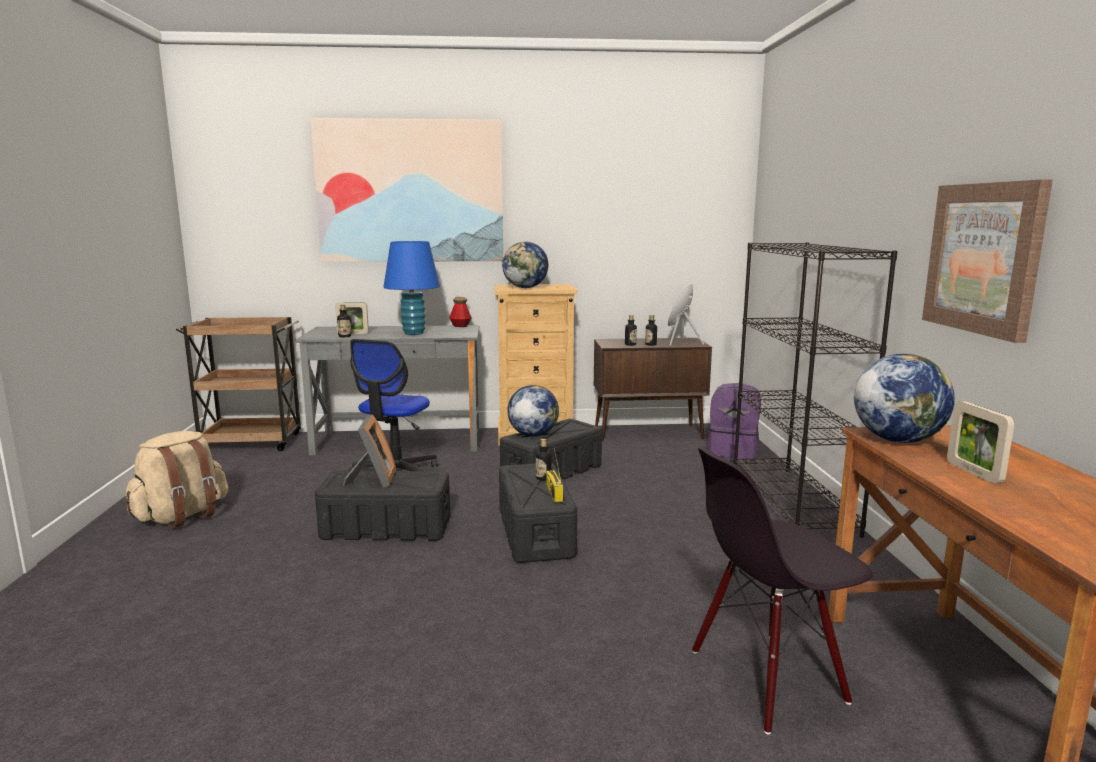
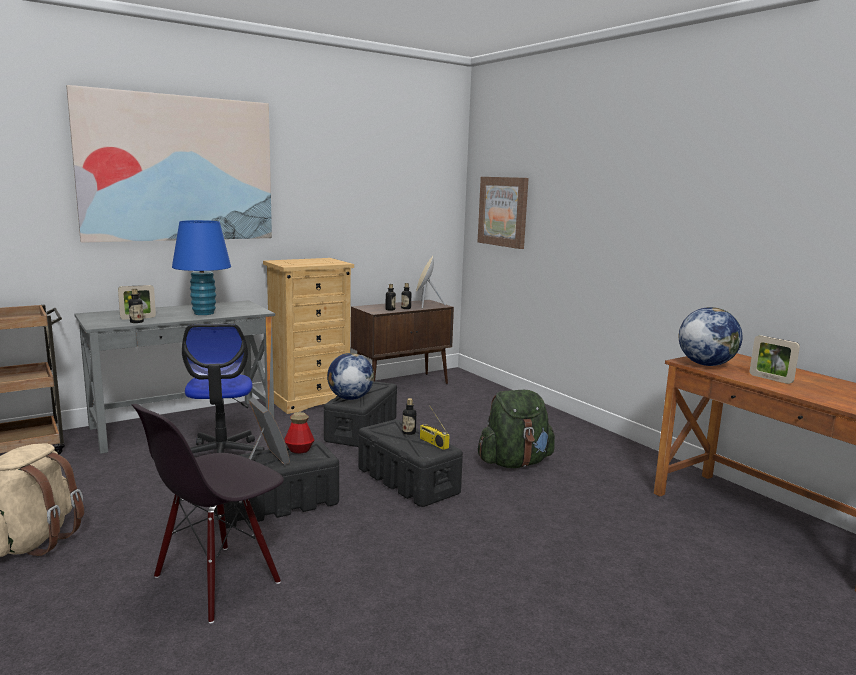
camera: 30 degrees left, 0 degrees up
(460, 326) = (234, 302): bottle -> bottle (299, 450)
(525, 288) = (304, 263): globe -> none
(679, 539) = (514, 463): none -> green backpack
(733, 451) = (478, 390): purple backpack -> none
(767, 678) = (661, 540): black chair -> black chair (217, 581)
(792, 501) = (555, 421): black bookcase -> none
(984, 258) = (719, 241): picture -> picture (503, 211)

